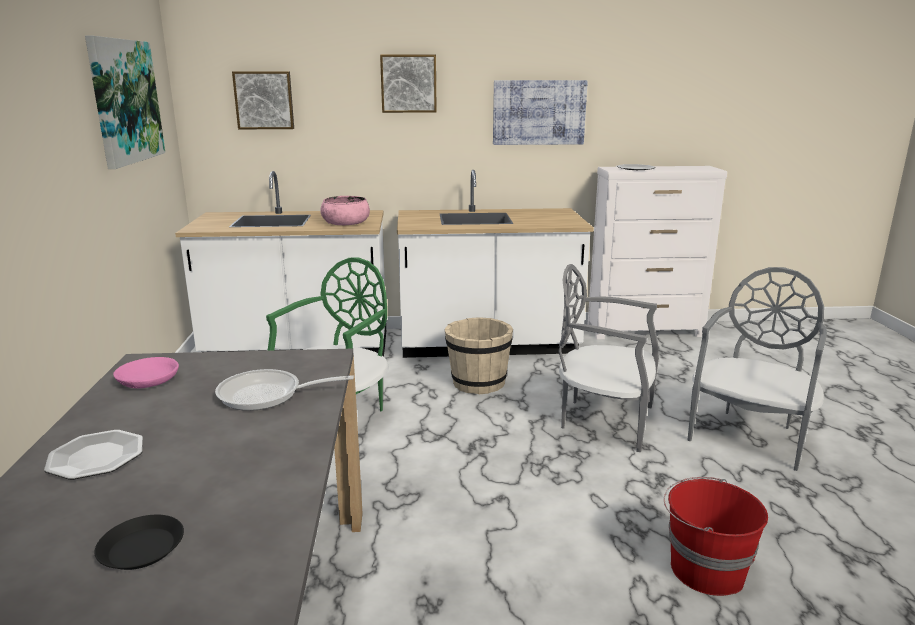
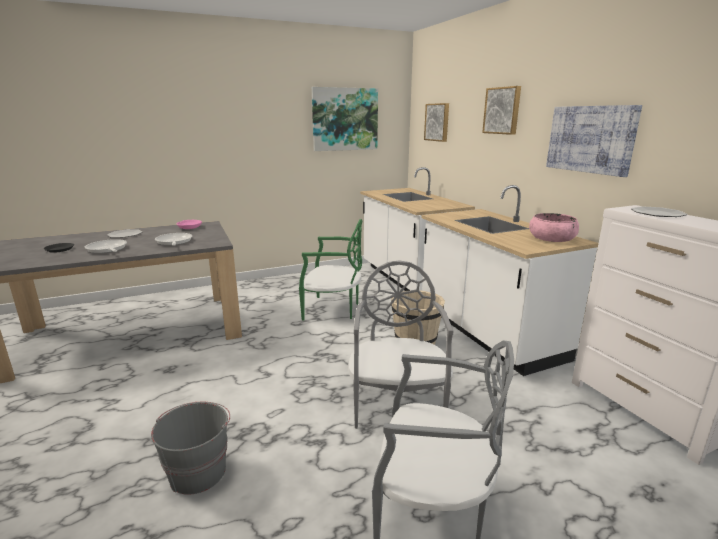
camera: 70 degrees right, 0 degrees up
(240, 469) = (107, 250): none -> frying pan
(345, 222) = (423, 205): pink bowl -> pink bowl (551, 238)
(705, 570) = (198, 471): red bucket -> grey bucket

